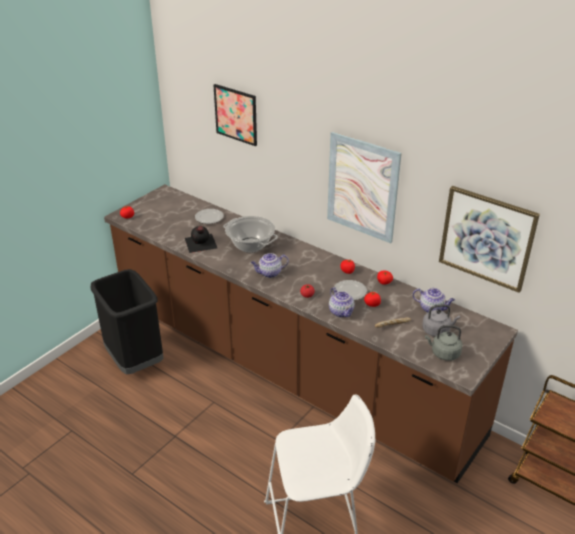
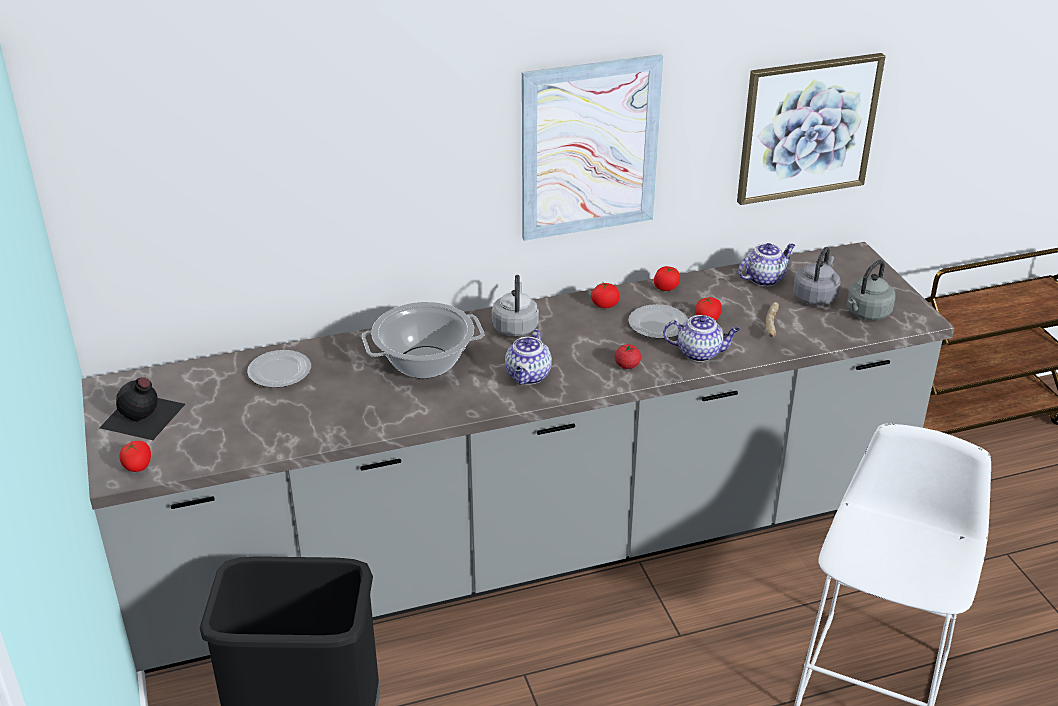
camera: 55 degrees left, 0 degrees up
(200, 243) = (349, 412): black bottle -> black bottle (143, 416)
(236, 114) = (283, 131): picture -> none
(287, 368) = (529, 548): brown counter -> grey counter
(301, 255) = (515, 326): none -> grey kettle

